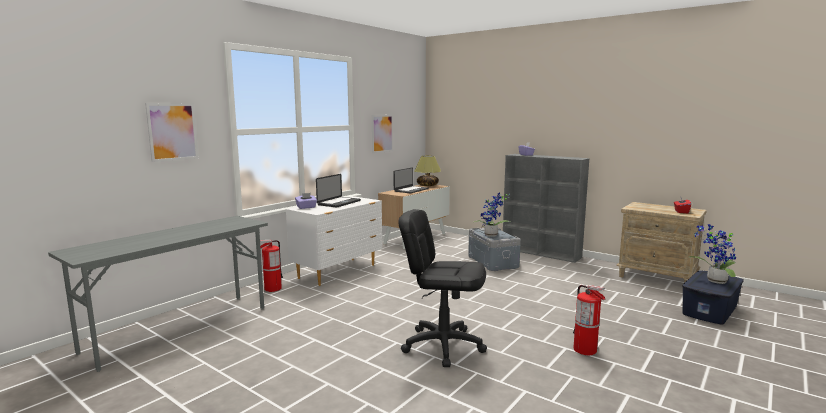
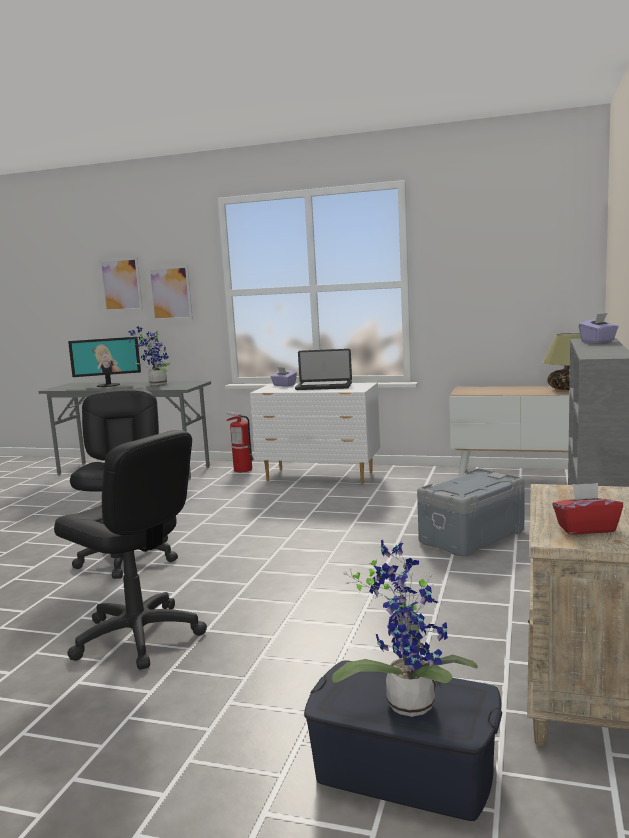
camera: 70 degrees right, 0 degrees up
(143, 239) = (108, 385): none -> monitor
(382, 133) = (474, 292): picture -> picture (121, 284)
(411, 190) = (508, 390): laptop -> none
(491, 235) = (457, 485): potted plant -> potted plant (156, 384)
(585, 350) = (138, 637): fire extinguisher -> black office chair

